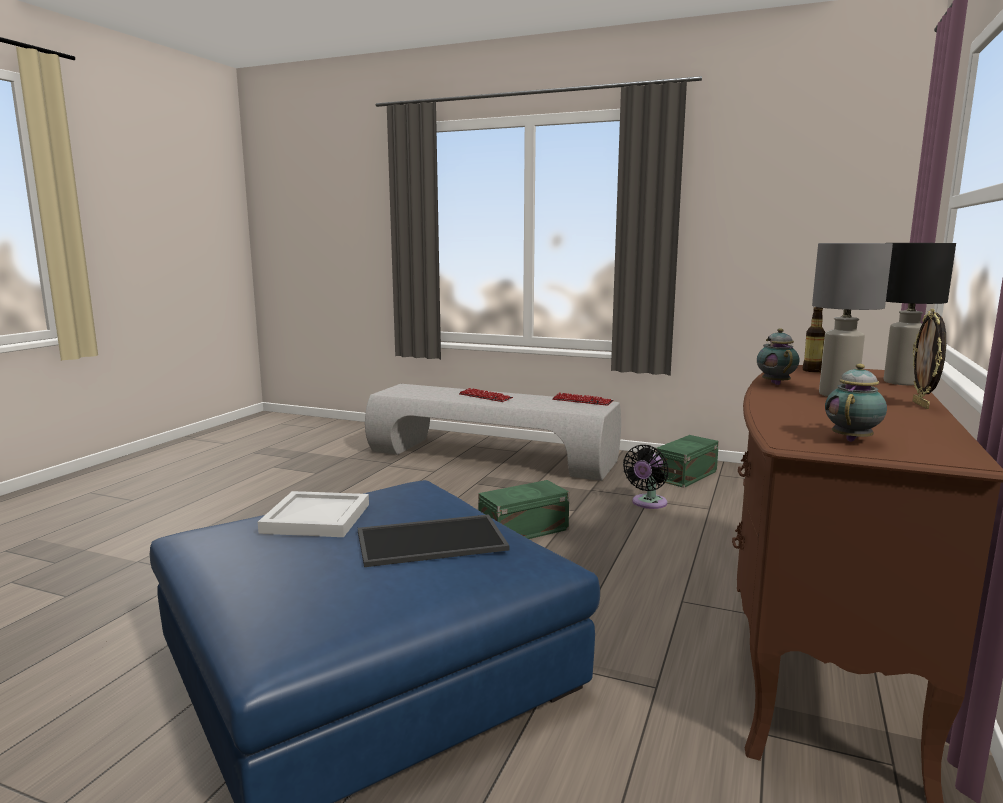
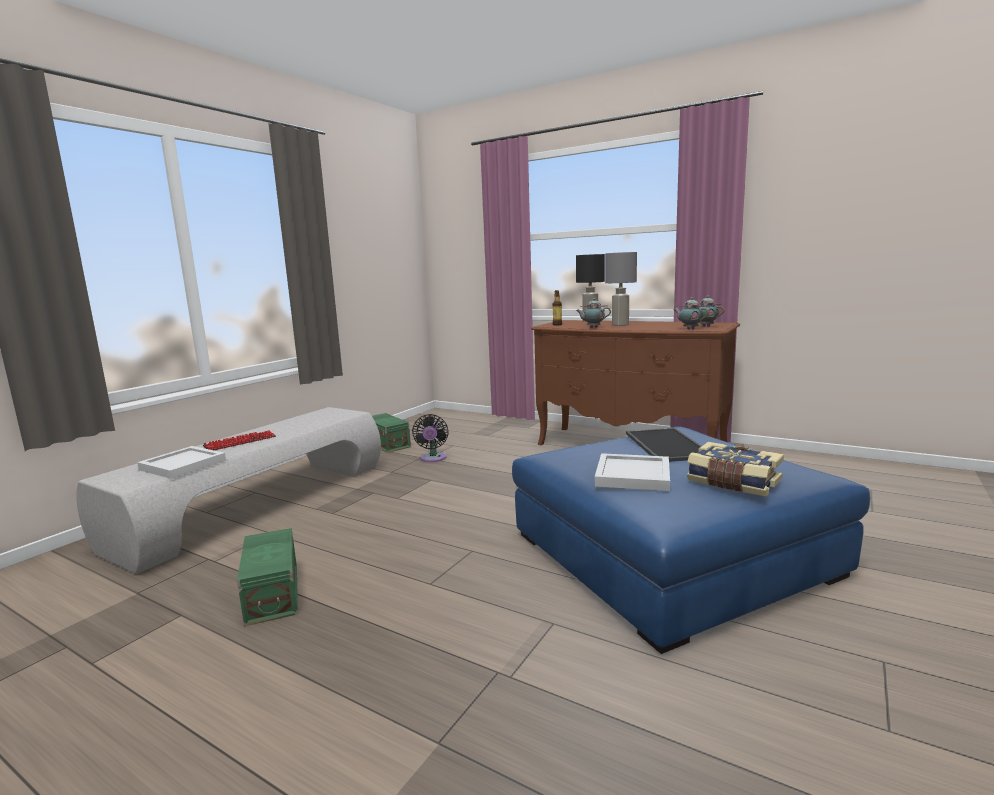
camera: 80 degrees left, 0 degrees up
(264, 569) = (733, 482): none -> book
(428, 394) = (183, 464): none -> white tray
(525, 530) = (461, 497): green storage box -> green storage box (274, 593)
(582, 401) = (311, 414): keyboard -> none
(647, 503) = (433, 458): black fan -> black fan turned 45 degrees clockwise
(782, 427) = (689, 329): none -> teapot
(922, 405) = (639, 321): picture frame -> none

